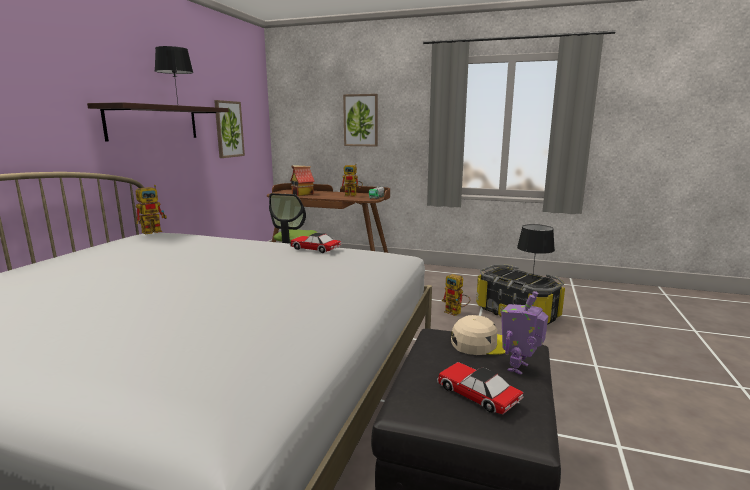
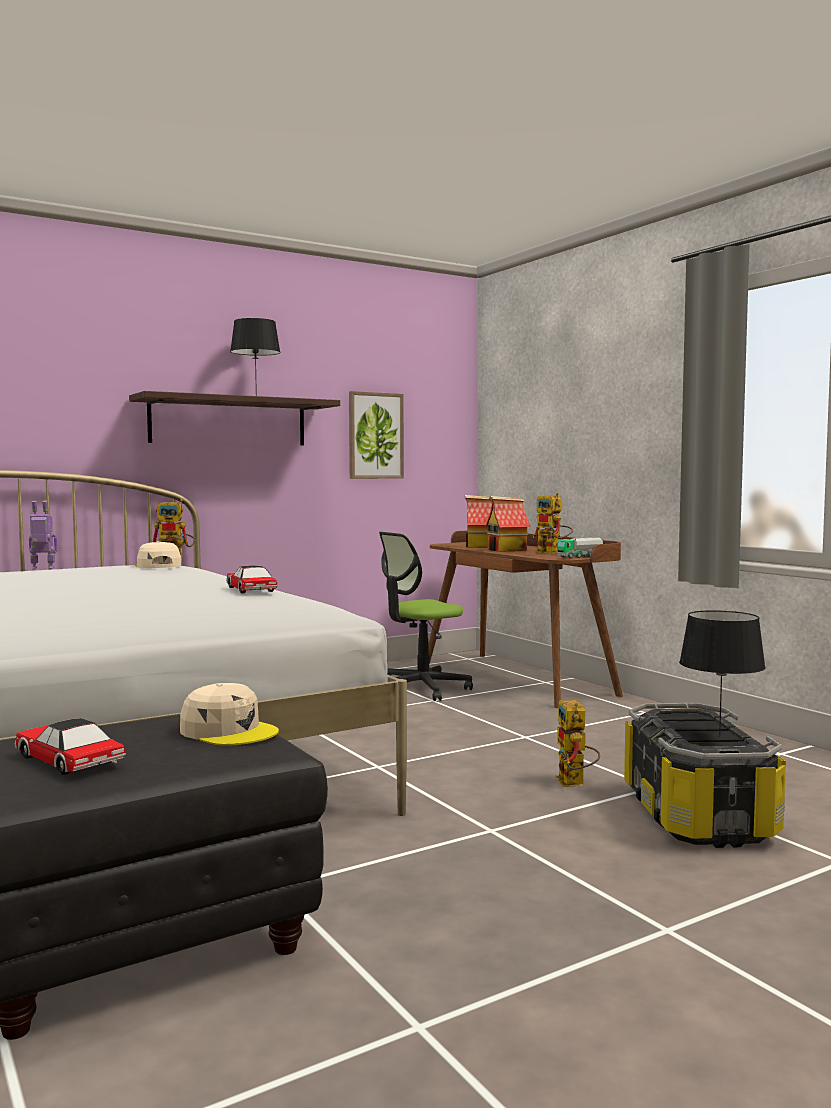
camera: 40 degrees right, 10 degrees down
(161, 237) = (157, 565): none -> beige cap
(324, 195) = (506, 550): none -> toy house
(361, 120) = (590, 416): picture -> none
(477, 394) = (69, 760): toy car -> toy car turned 45 degrees counterclockwise
(519, 368) = (187, 759): toy robot -> toy robot (42, 568)

